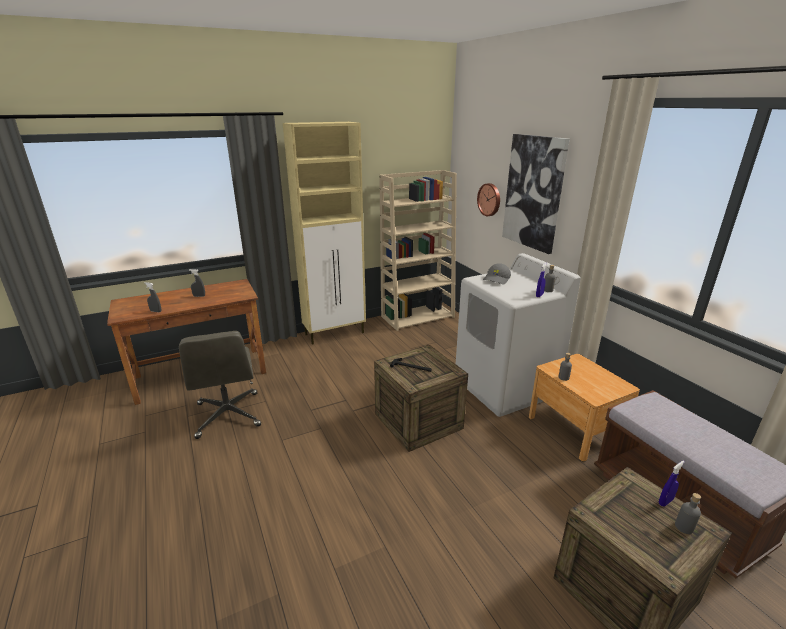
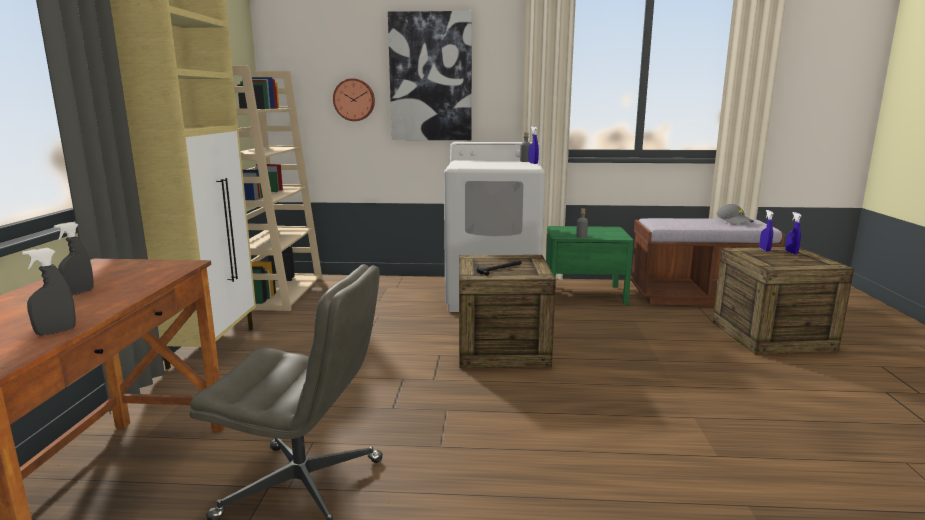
camera: 60 degrees left, 10 degrees down
(497, 279) = (473, 164): grey cap -> grey cap (734, 221)
(574, 429) = (584, 294): brown nightstand -> green nightstand
(684, 527) = (791, 252): grey bottle -> blue spray bottle

